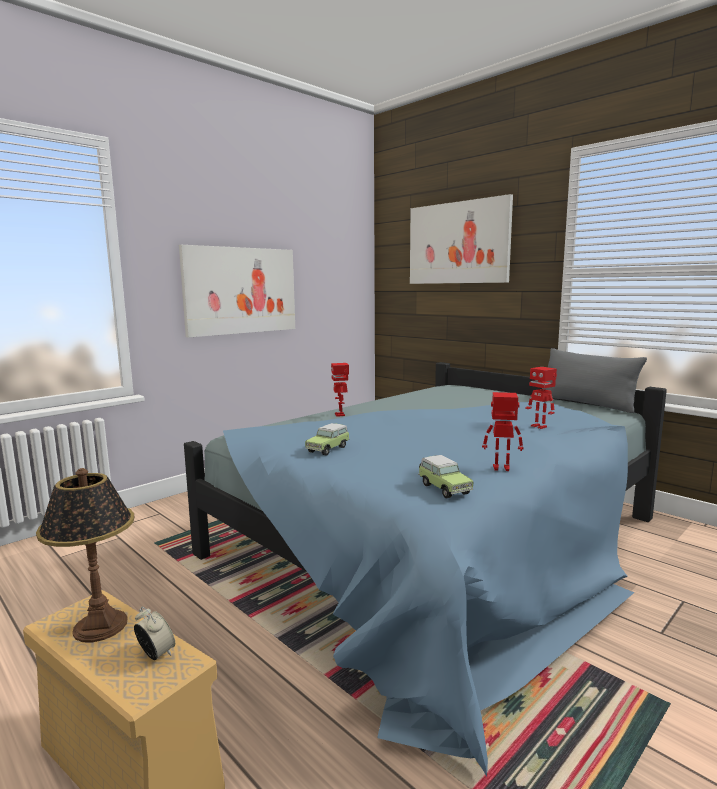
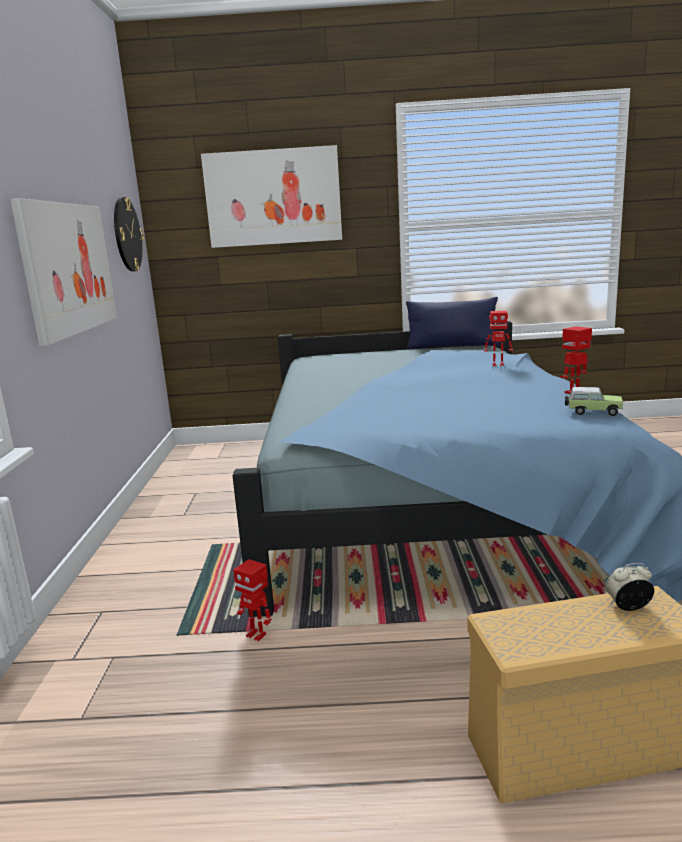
camera: 45 degrees left, 5 degrees up
(100, 626) = (550, 626): table lamp -> none
(329, 449) = (437, 419): toy car -> none
(340, 270) = (127, 234): none -> wall clock
(340, 415) = (320, 400): toy robot -> toy robot (257, 635)
(586, 403) = (452, 346): grey pillow -> blue pillow

